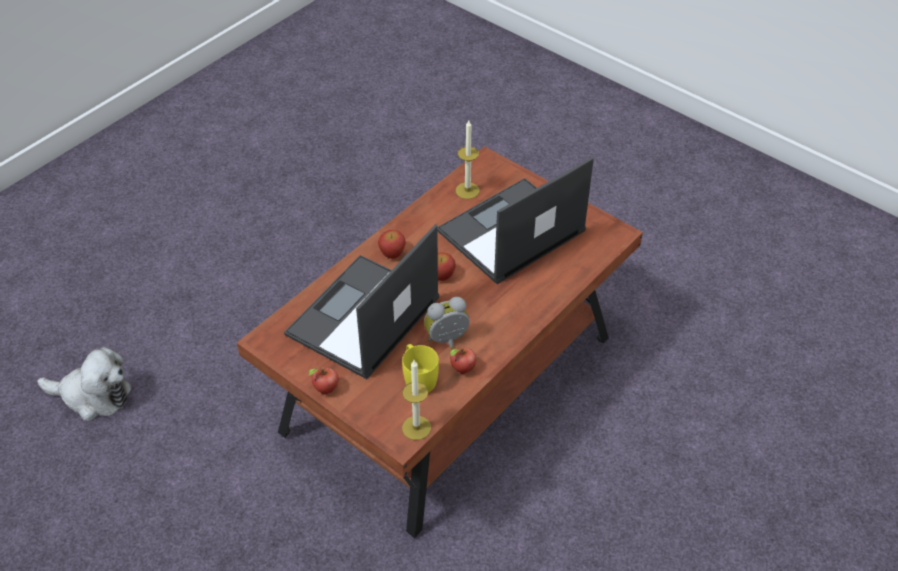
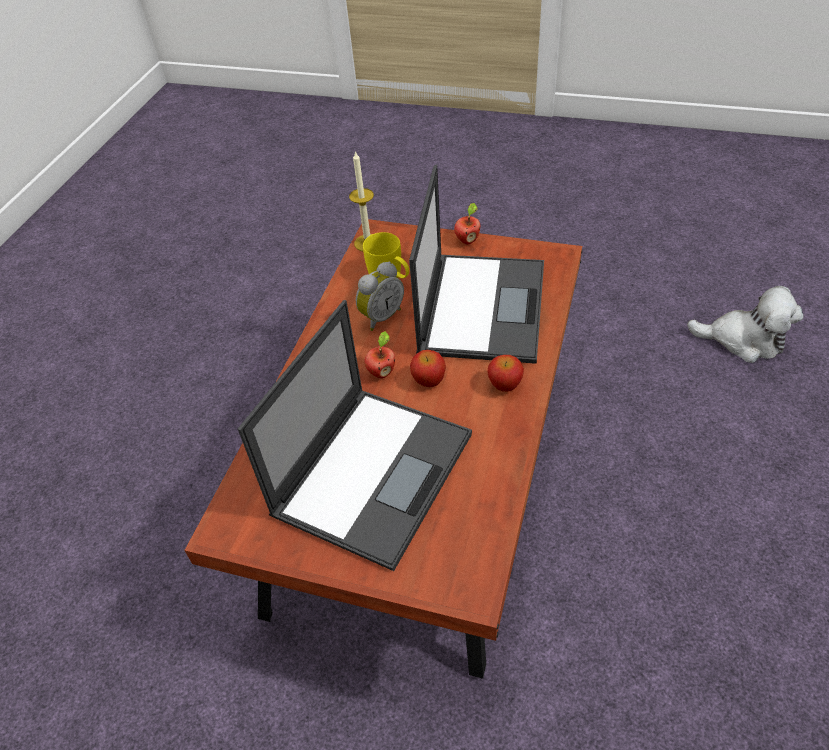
camera: 160 degrees right, 0 degrees up
(93, 396) = (743, 340): plush toy -> plush toy turned 150 degrees counterclockwise
(462, 370) = (351, 297): apple -> apple (381, 372)
(467, 190) = (469, 518): candle -> none

